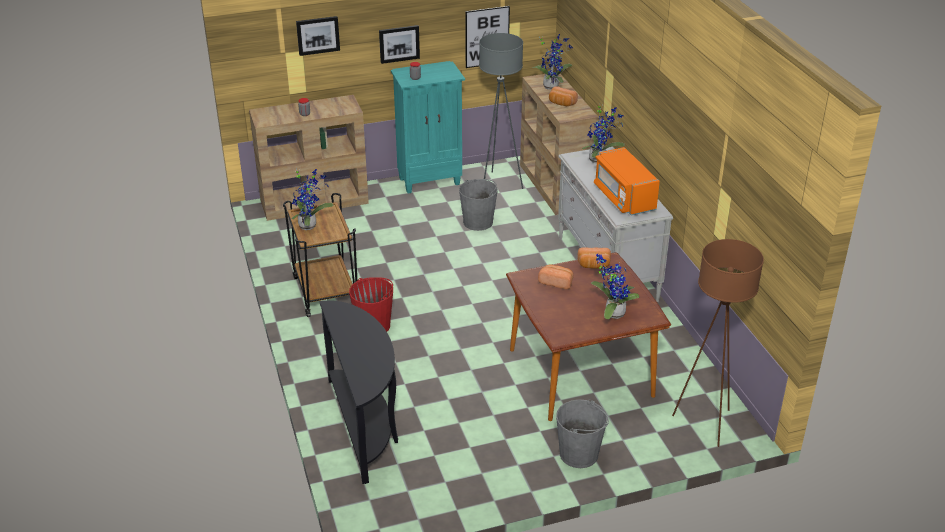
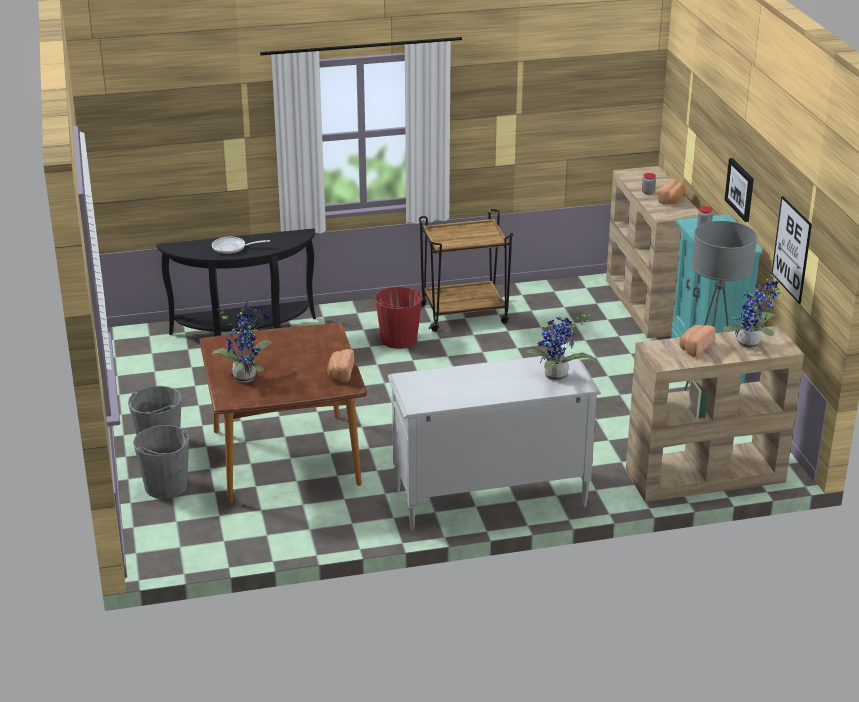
camera: 95 degrees right, 5 degrees down
(309, 225) = (464, 231): potted plant -> none
(318, 35) = (702, 125): picture -> none
(367, 348) = (232, 248): none -> frying pan
(478, 222) = (605, 410): grey bucket -> grey bucket (166, 486)
(556, 282) = (313, 348): bread -> bread (672, 200)
(623, 197) = (455, 385): orange microwave -> none
(705, 423) = (173, 532): brown floor lamp -> none

